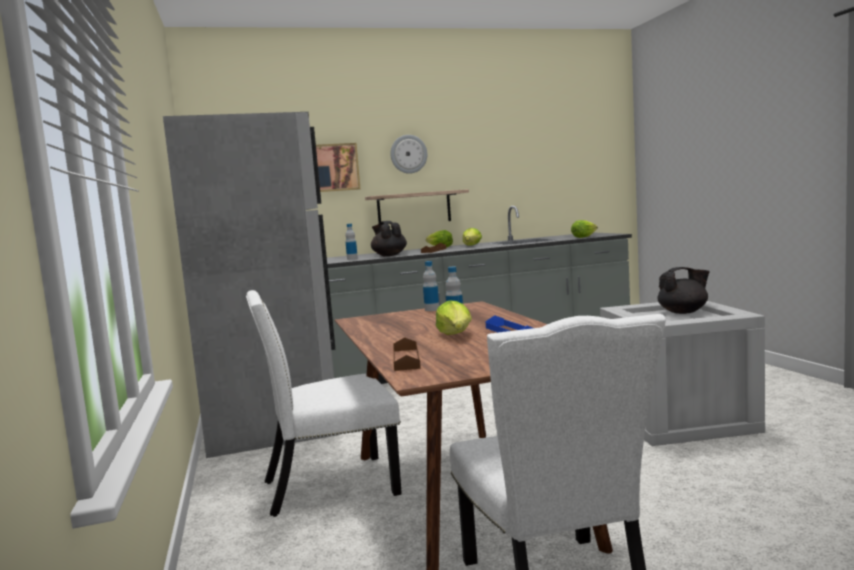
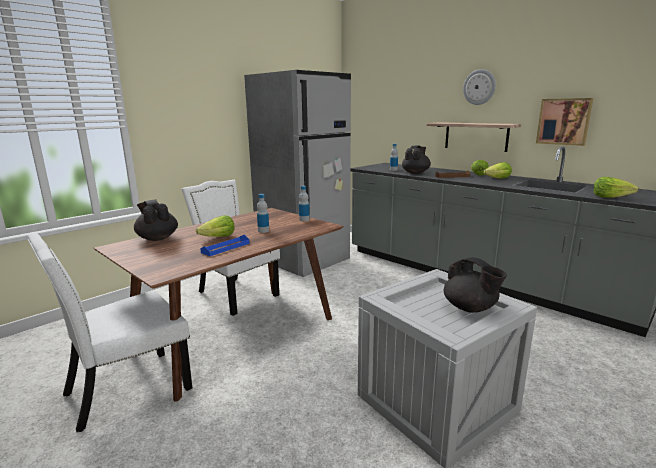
camera: 60 degrees right, 10 degrees up
(334, 167) = (421, 97): picture -> picture (564, 121)
(406, 359) = (157, 238): brown tray -> black teapot

